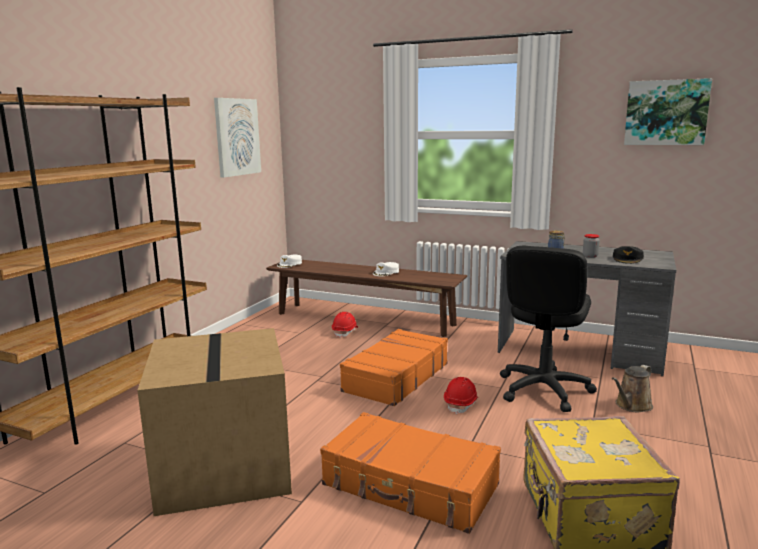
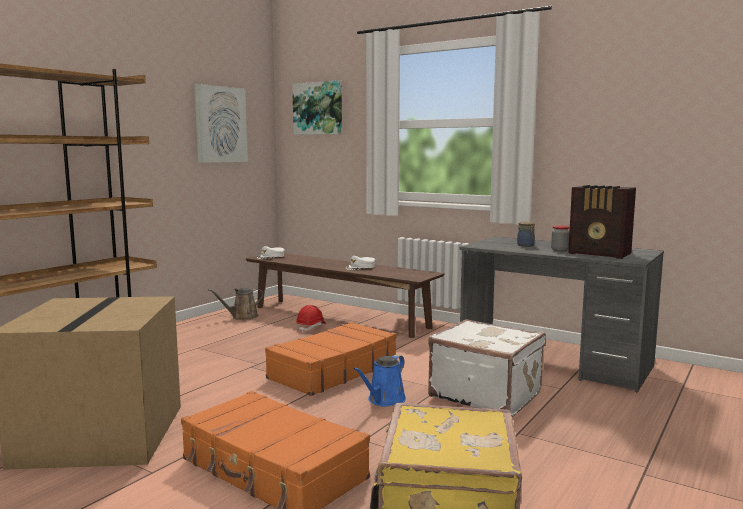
camera: 10 degrees right, 5 degrees down
(461, 404) = (384, 400): red hard hat -> blue watering can
(543, 390) = (485, 394): black office chair -> white suitcase
(628, 259) = (600, 254): black cap -> radio
(632, 406) = (579, 418): brown watering can -> brown watering can (242, 317)
(666, 112) = (657, 93): picture -> picture (318, 108)

